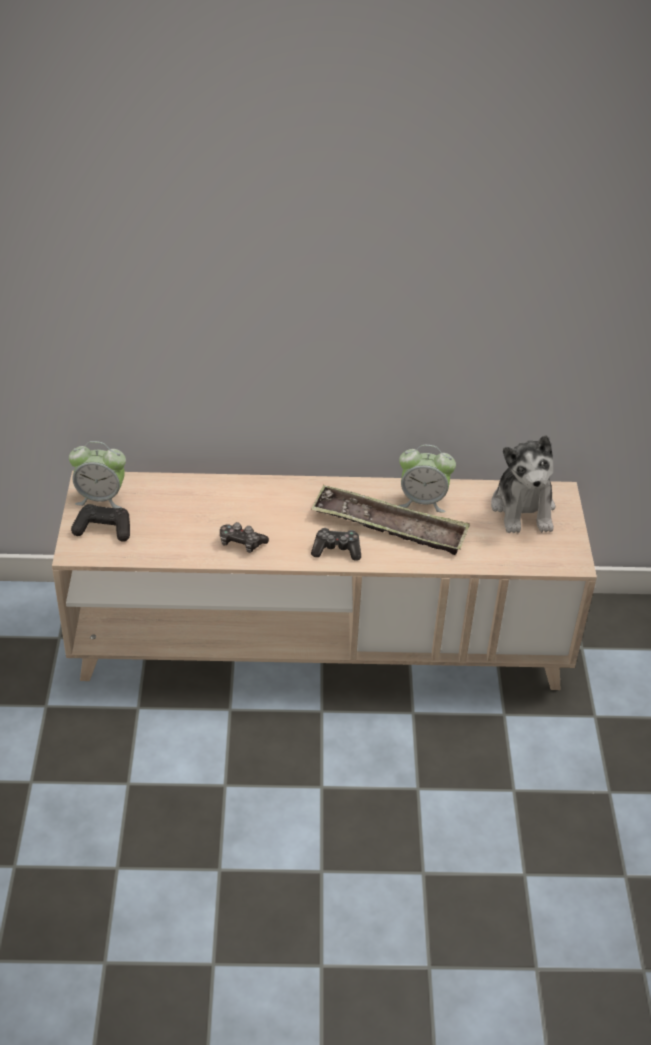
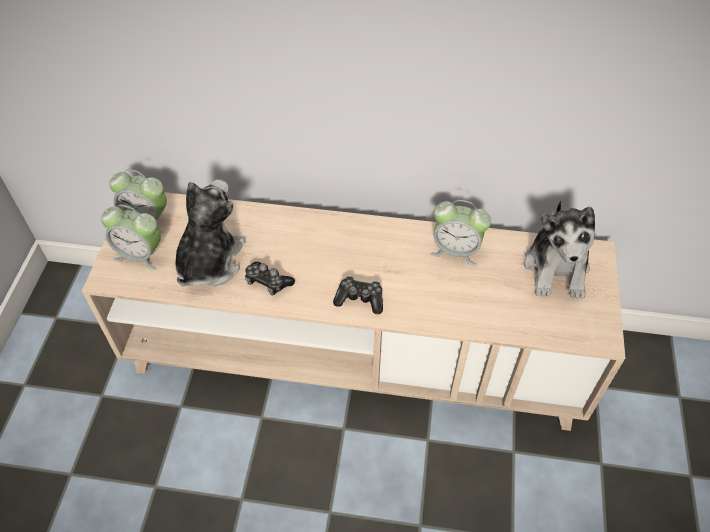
camera: 10 degrees right, 10 degrees up
(103, 529) = (140, 254): black game controller -> alarm clock
(177, 530) = (209, 262): none -> plush toy
(389, 526) = (417, 277): tray -> none

